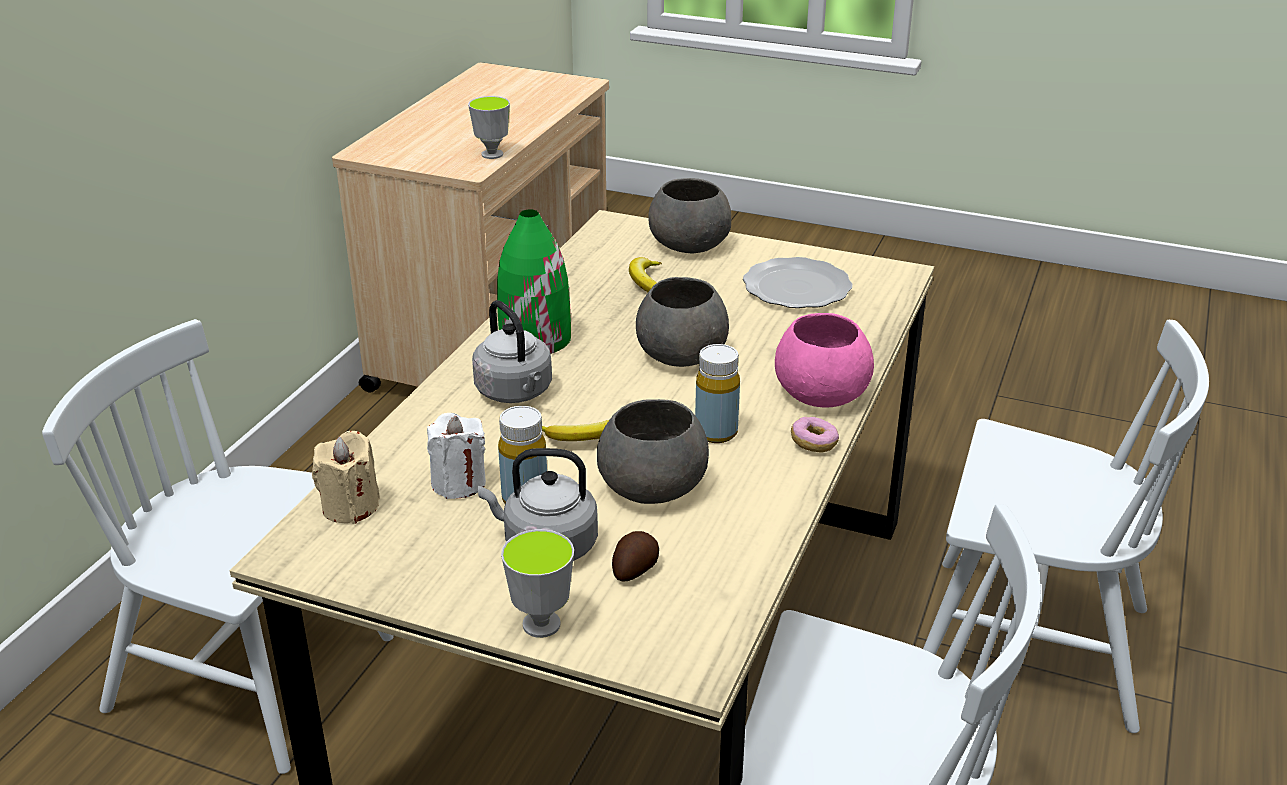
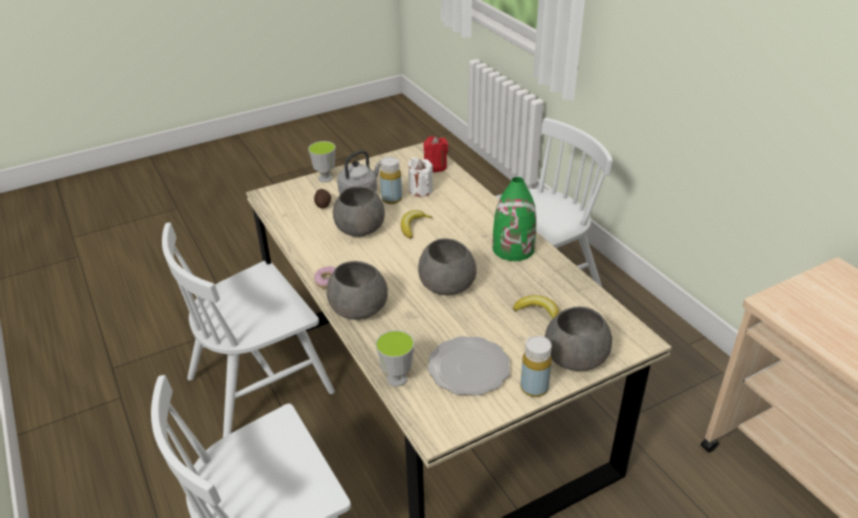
camera: 130 degrees right, 5 degrees up
(350, 507) = (435, 166): beige candle -> red candle
(492, 154) = (800, 325): cup -> cup (397, 379)
(516, 393) = (469, 225): grey kettle -> none
(716, 432) = (371, 260): yellow bottle -> yellow bottle (534, 388)
(822, 394) = (357, 308): pink bowl -> grey bowl

